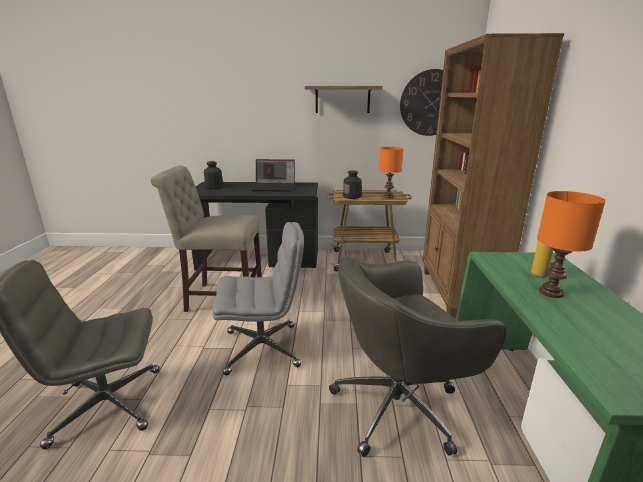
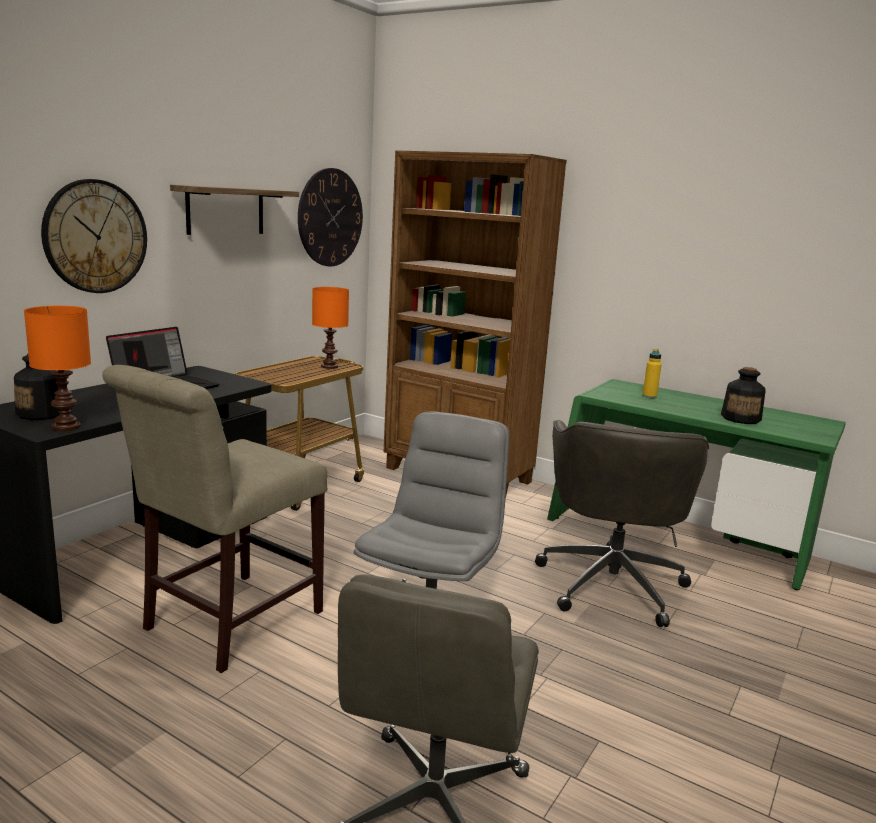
camera: 60 degrees left, 5 degrees down
(264, 113) = (95, 236): none -> wall clock
(352, 196) = (288, 376): bottle -> bottle (741, 418)
(550, 293) = (684, 405): orange table lamp -> orange table lamp (66, 427)

